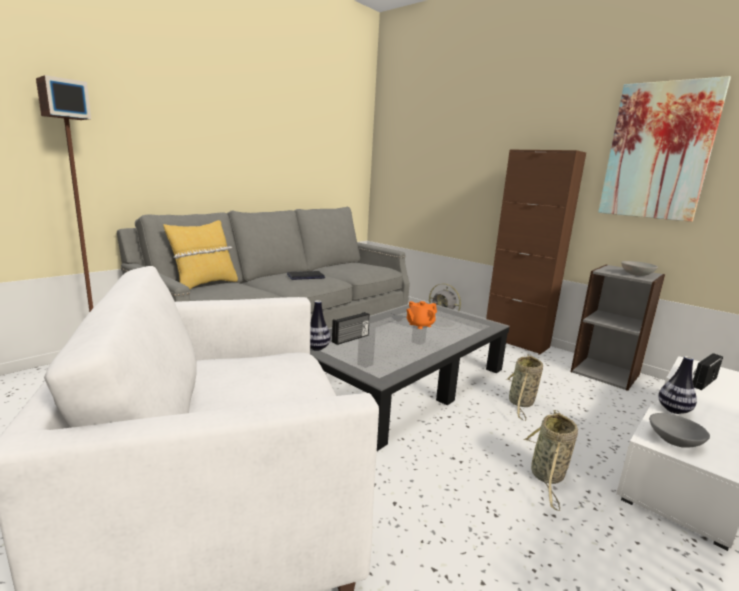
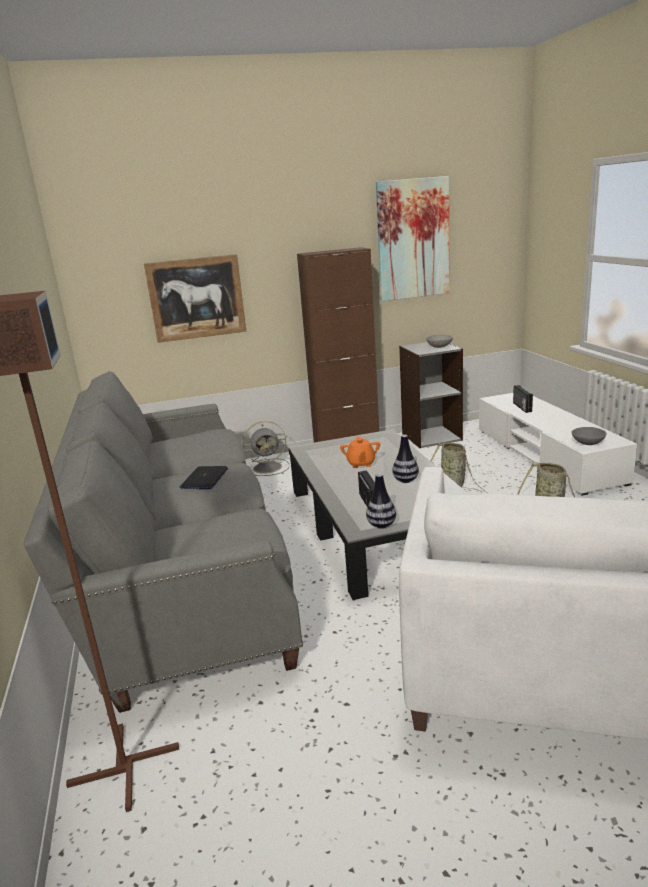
camera: 55 degrees left, 5 degrees up
(204, 285) = (160, 552): yellow pillow -> none
(441, 177) = (196, 298): none -> picture
(673, 410) = (553, 429): vase -> vase (405, 480)

